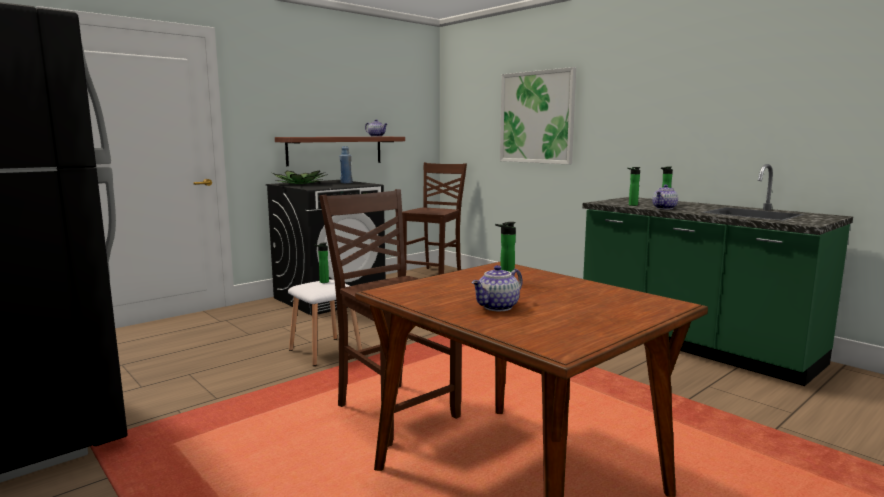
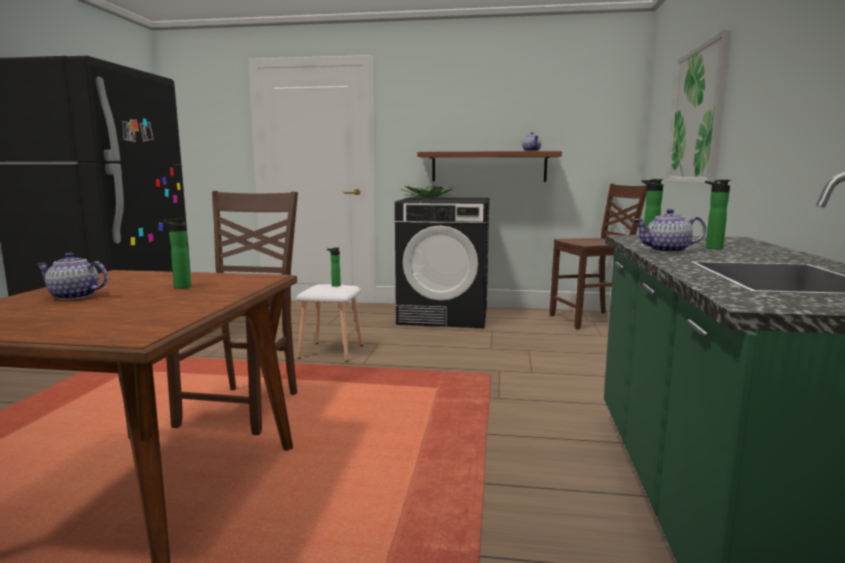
camera: 50 degrees right, 0 degrees up
(346, 182) = (469, 199): blue bottle -> none

